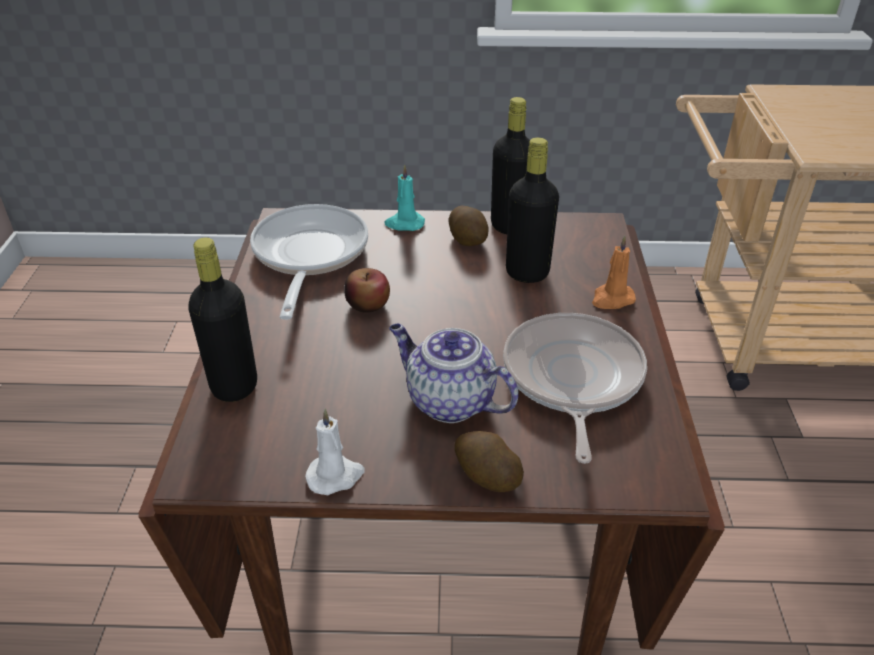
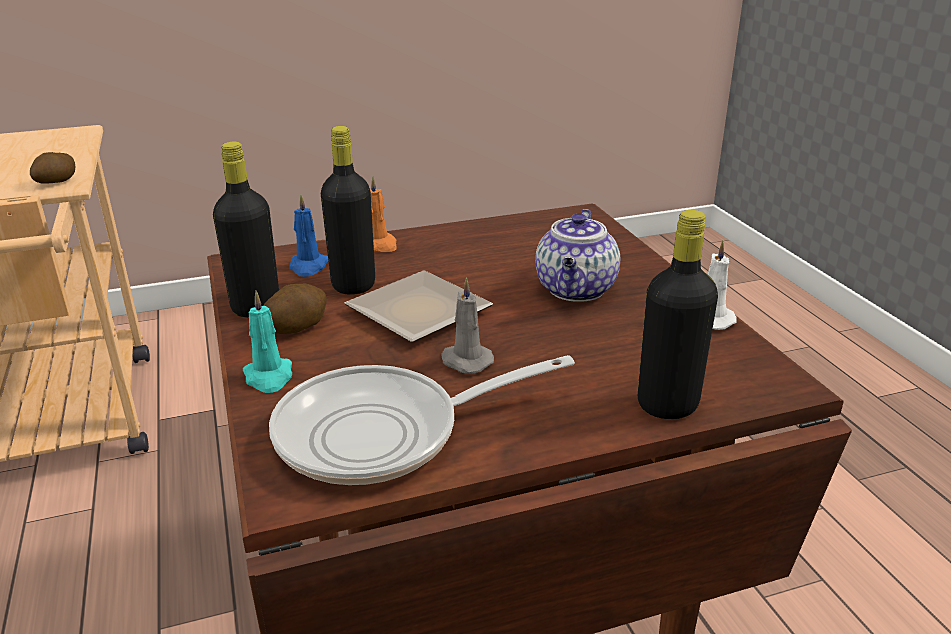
camera: 110 degrees left, 10 degrees down
(368, 304) = (465, 361): apple -> grey candle
(460, 295) = (413, 312): none -> plate
(486, 476) = (639, 264): potato -> potato (56, 182)
(571, 379) = (503, 249): frying pan -> none
(576, 255) = (308, 267): none -> blue candle

